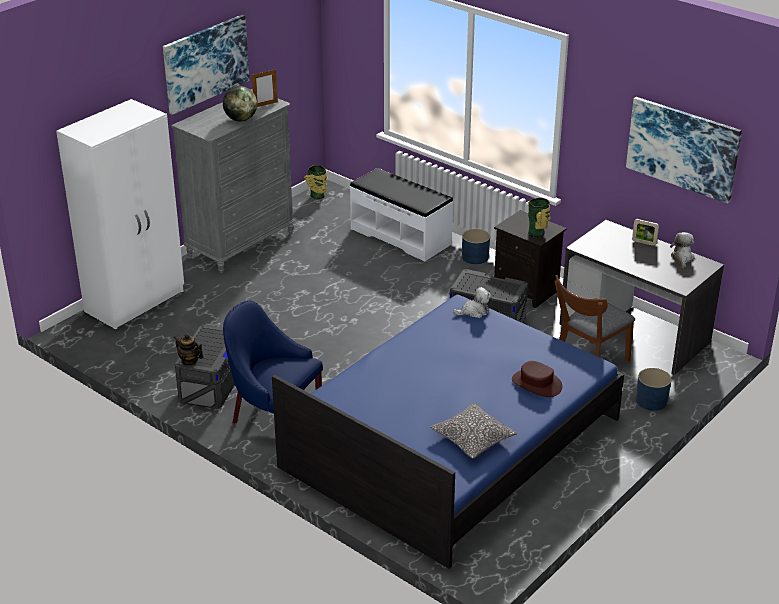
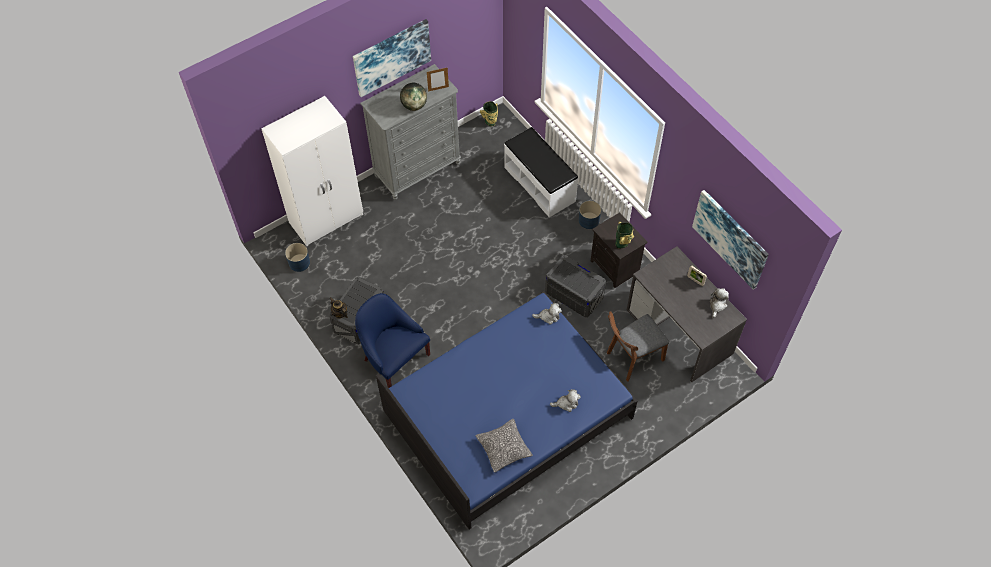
camera: 15 degrees right, 25 degrees up
(536, 384) = (566, 403): brown hat -> plush toy
(651, 401) = (664, 405): blue planter -> blue planter (299, 262)

